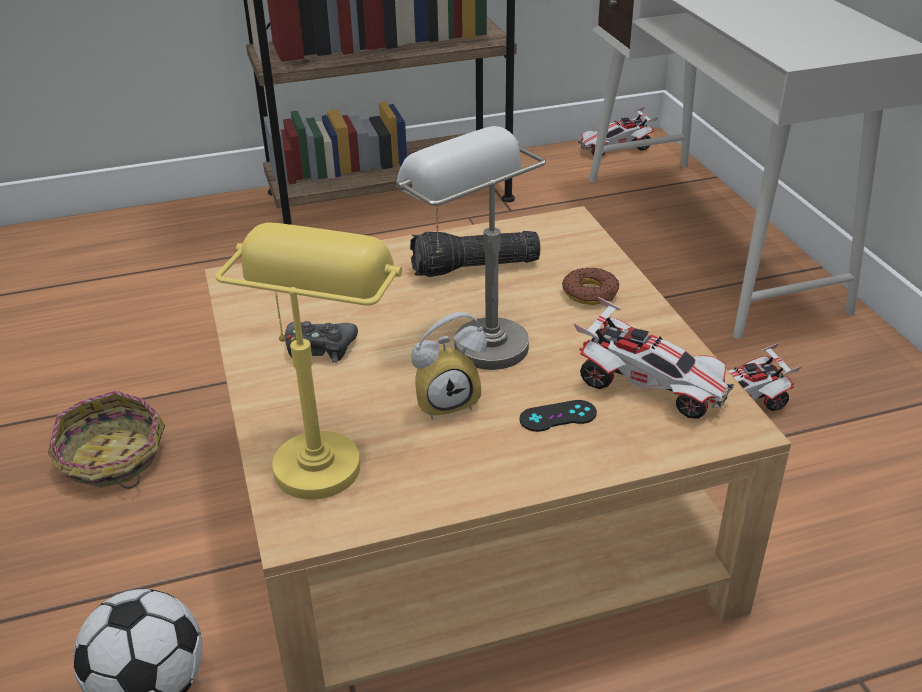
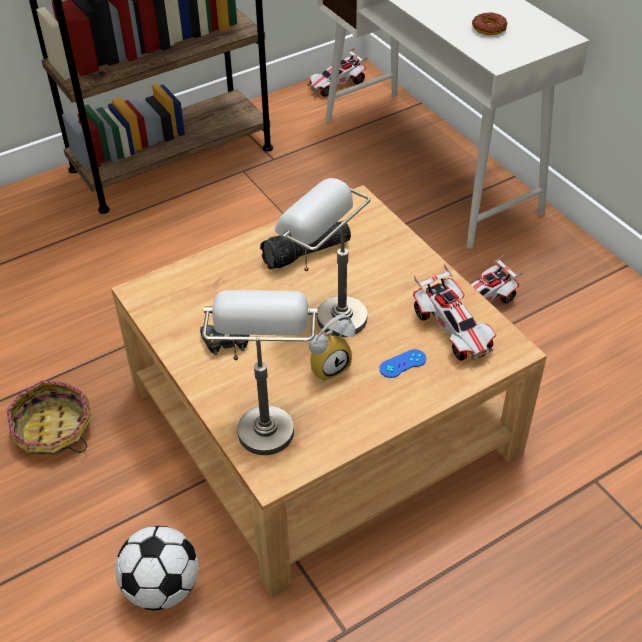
camera: 15 degrees left, 10 degrees up
(326, 448) = (265, 416): yellow table lamp -> grey table lamp
(558, 416) = (402, 364): black game controller -> blue game controller
(590, 292) = (392, 262): donut -> donut (489, 28)
(650, 386) = (453, 330): toy car -> toy car turned 45 degrees clockwise

